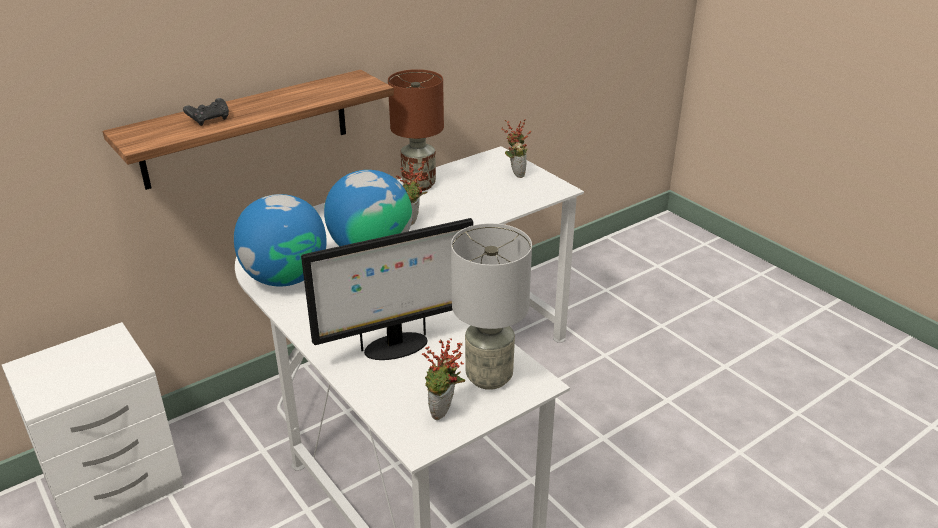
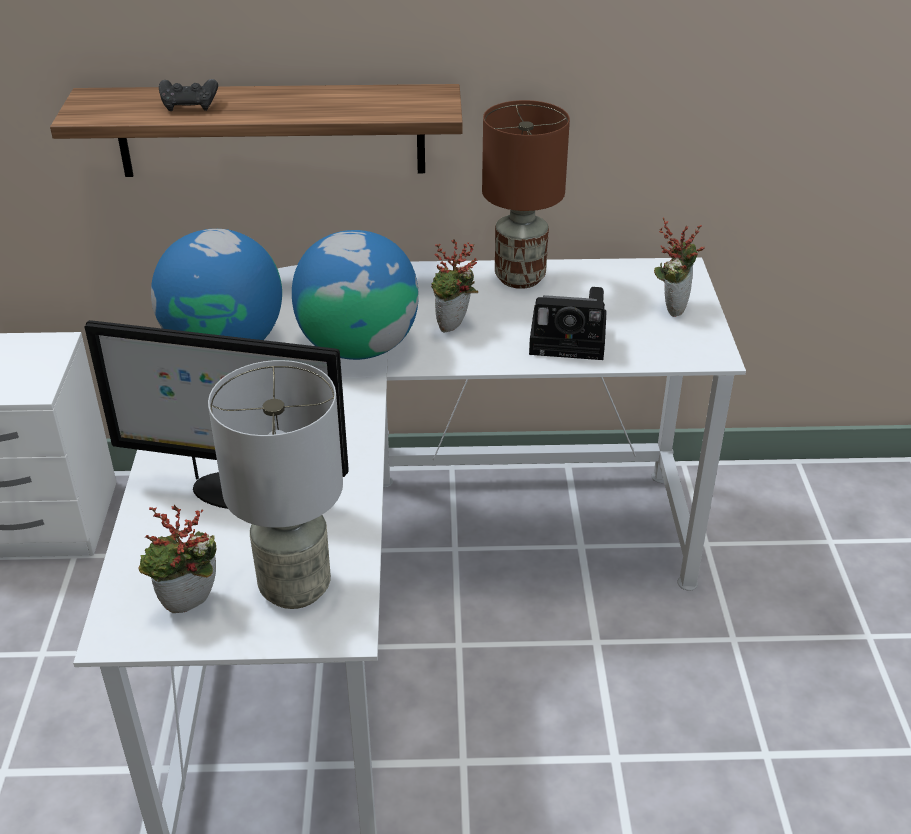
camera: 35 degrees right, 5 degrees up
(484, 206) = (571, 340): none -> camera

